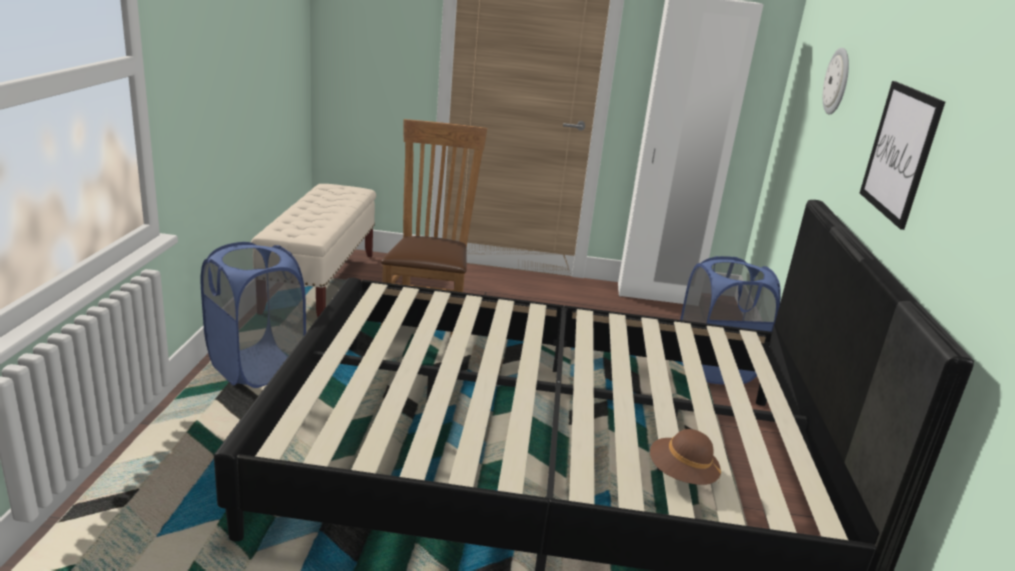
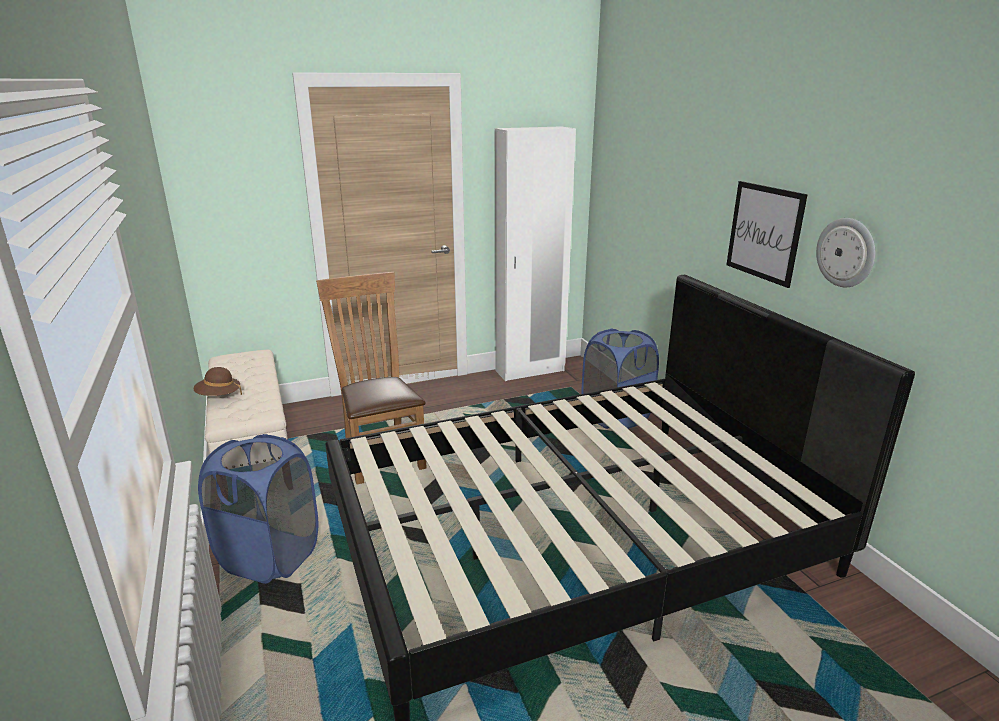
camera: 25 degrees left, 0 degrees up
(681, 475) = (721, 513): brown hat -> brown hat (219, 396)
(837, 81) = (664, 182): wall clock -> wall clock (846, 252)

